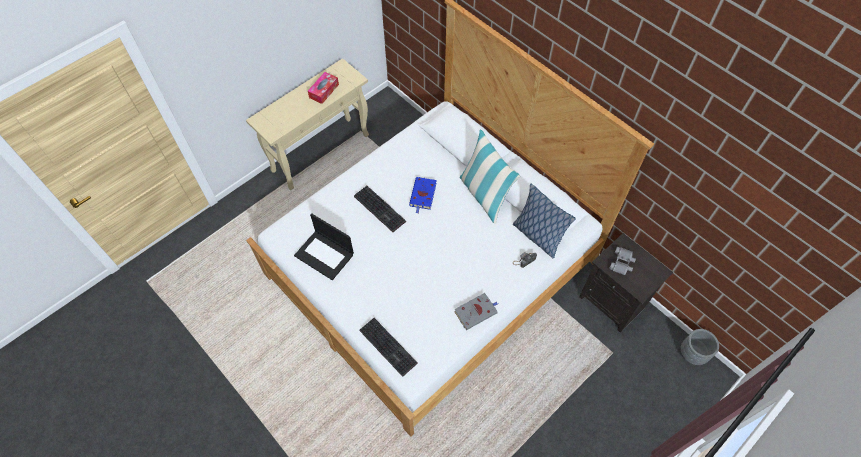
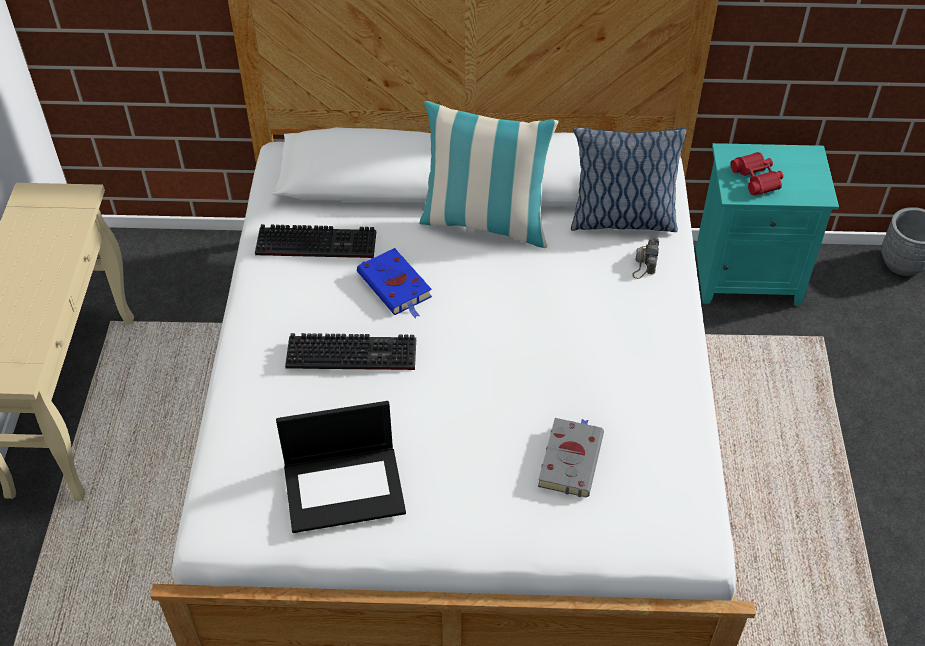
camera: 45 degrees left, 10 degrees down
(324, 91) = (41, 249): tissue box -> none
(390, 346) = (613, 530): keyboard -> keyboard (318, 242)
(476, 312) = (668, 378): grey book -> grey book (570, 458)
(614, 301) = (748, 275): black nightstand -> turquoise nightstand
(622, 263) = (757, 178): grey binoculars -> red binoculars

